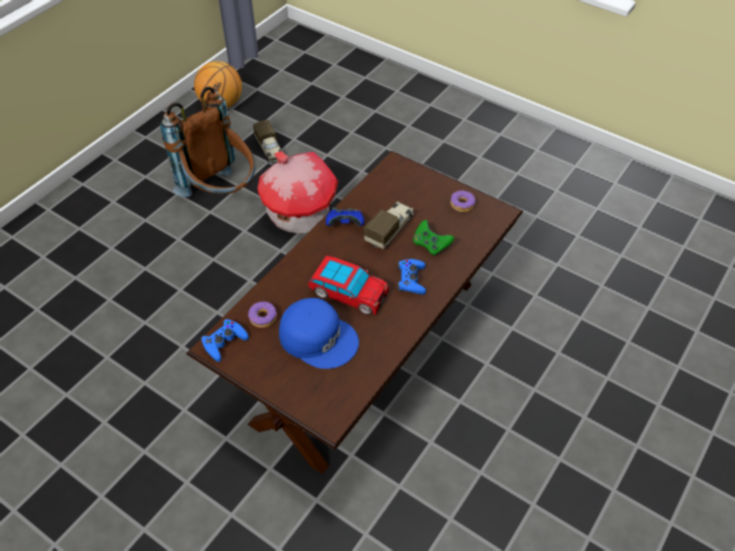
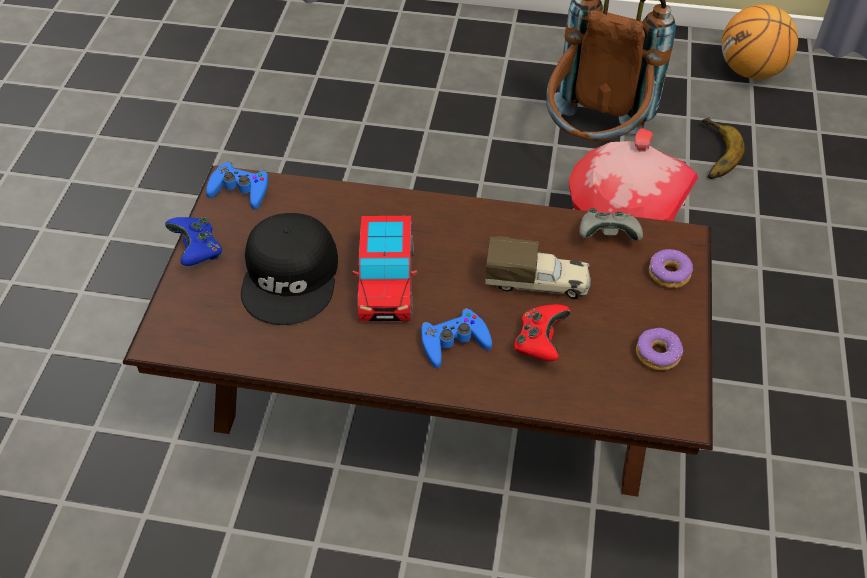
camera: 65 degrees right, 0 degrees up
(263, 318) = (297, 210): donut -> donut (669, 274)
(270, 150) = (711, 153): toy truck -> banana
(319, 337) = (292, 277): blue cap -> black cap
(345, 224) = (514, 228): blue game controller -> blue game controller (197, 251)
(375, 190) = (608, 237): none -> grey game controller
(430, 245) = (540, 342): green game controller -> red game controller

